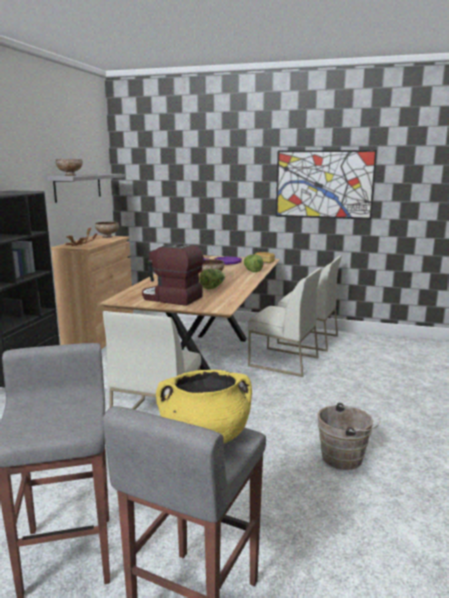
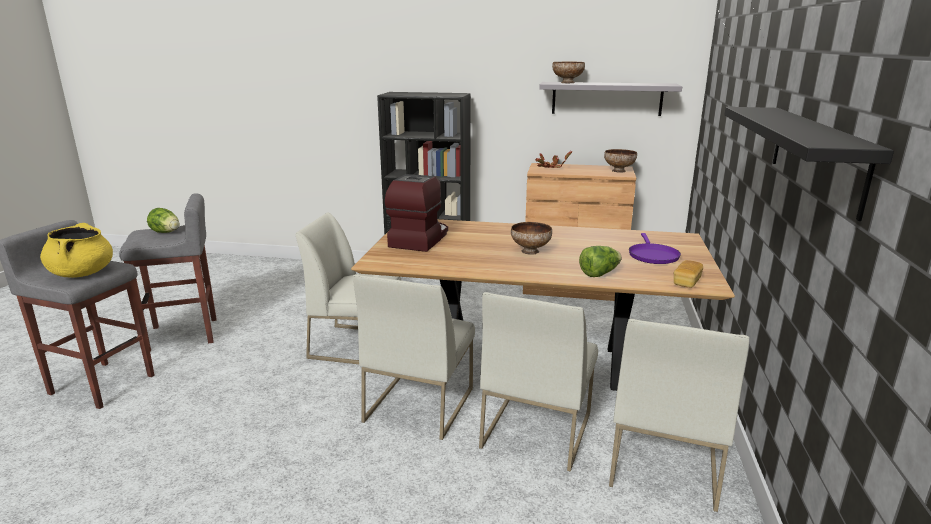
camera: 85 degrees right, 5 degrees up
(212, 287) = (476, 254): lettuce -> lettuce (167, 232)
(255, 393) = (419, 403): none -> white chair
(324, 184) = (816, 156): picture -> black shelf
(345, 458) = (238, 473): brown bucket -> none

